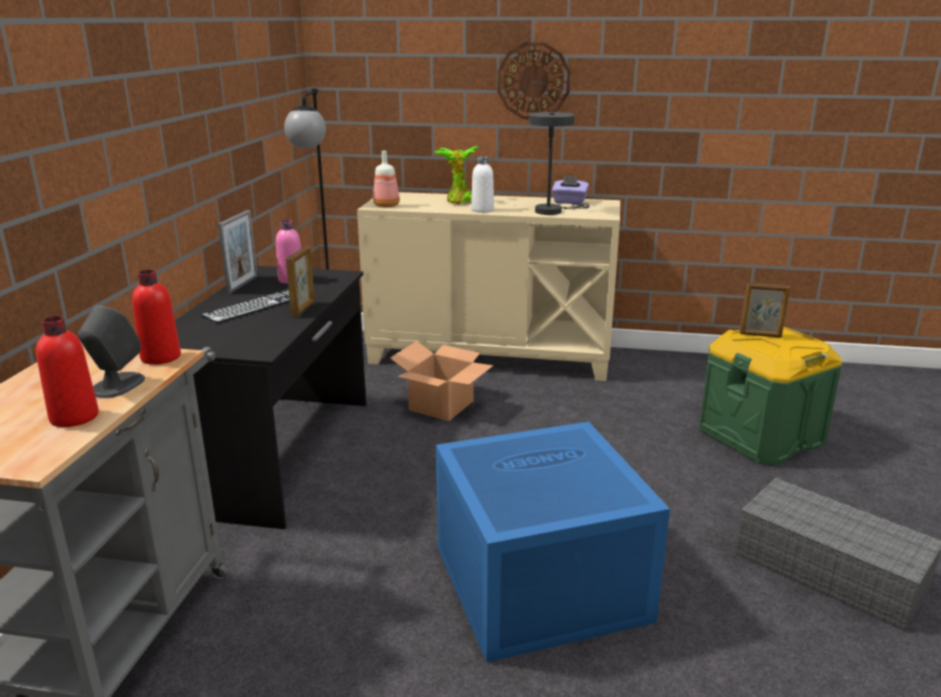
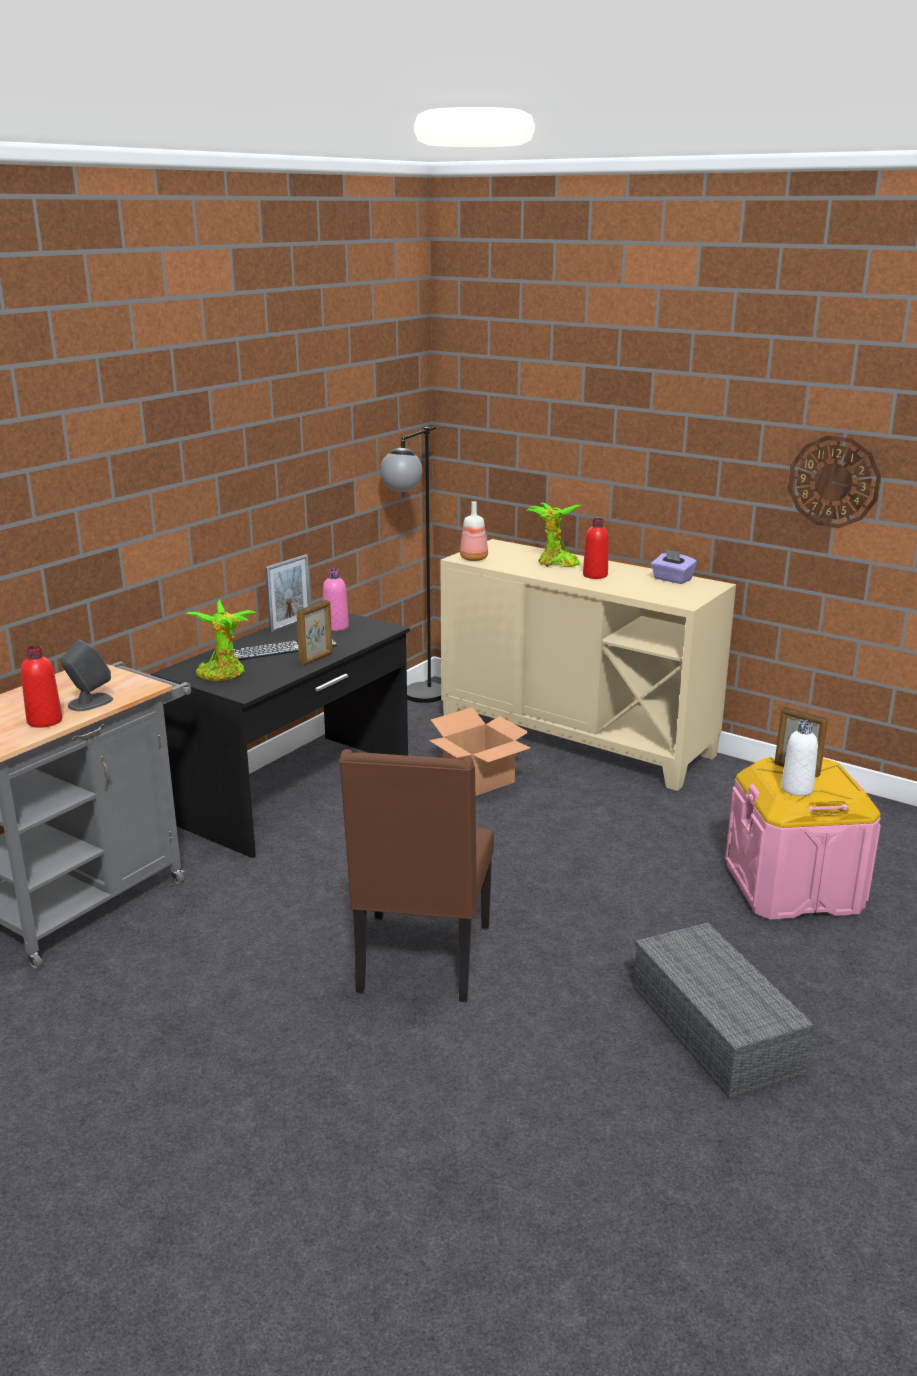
camera: 25 degrees right, 0 degrees up
(161, 357) = (137, 685): red bottle -> red bottle (595, 575)
(218, 338) = (223, 675): none -> potted plant
(482, 210) = (563, 577): white bottle -> white bottle (797, 789)
(533, 81) = (650, 439): wall clock -> wall clock (834, 481)
(538, 585) = (422, 960): blue storage box -> brown chair
(552, 211) = (635, 589): grey table lamp -> none
(760, 435) = (793, 887): green storage box -> pink storage box

